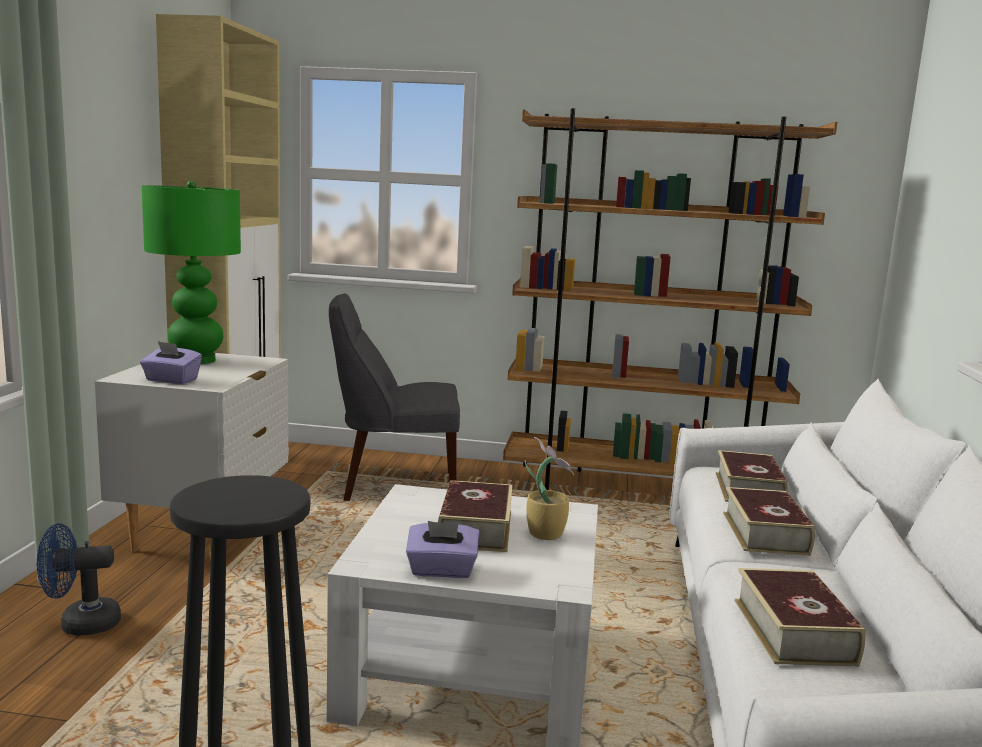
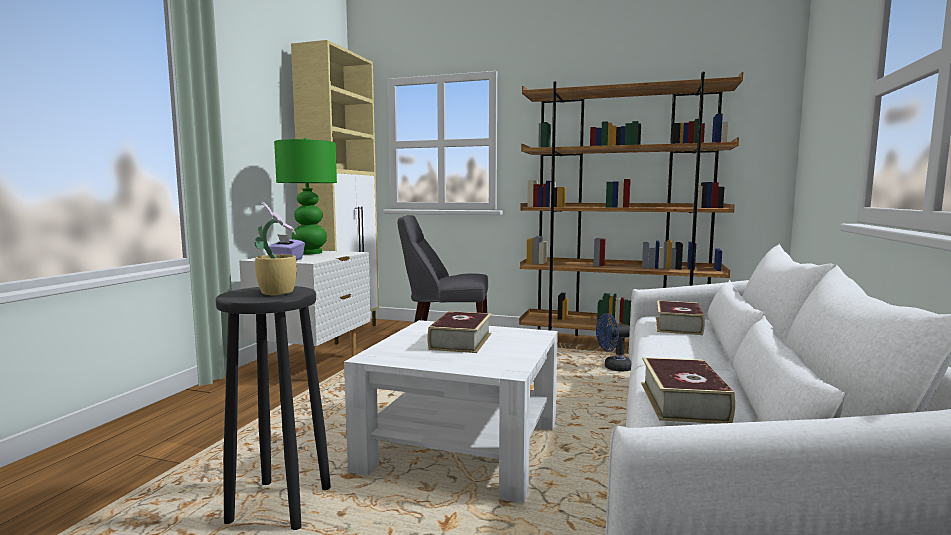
camera: 10 degrees right, 5 degrees down
(80, 624) = (214, 411): blue fan -> blue fan (614, 368)
(441, 570) = (424, 361): purple tissue box -> none
(545, 533) = (510, 344): potted plant -> potted plant (278, 292)
(765, 533) = (682, 348): book -> none

